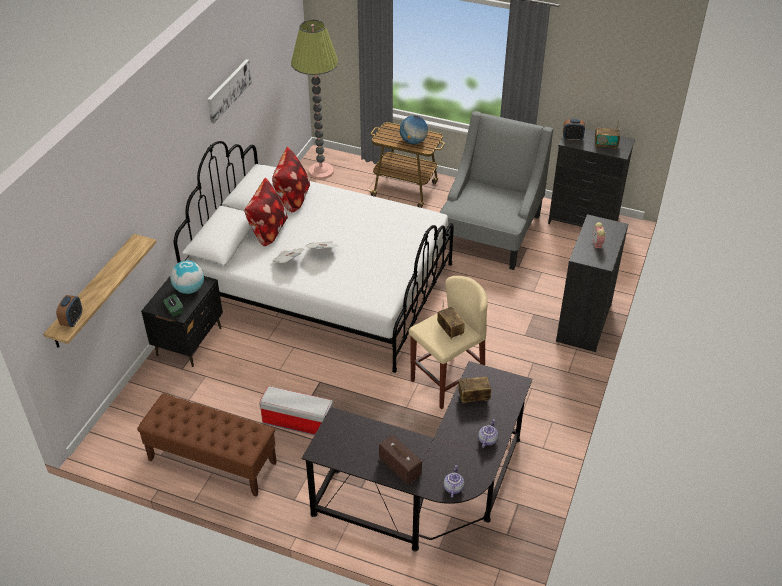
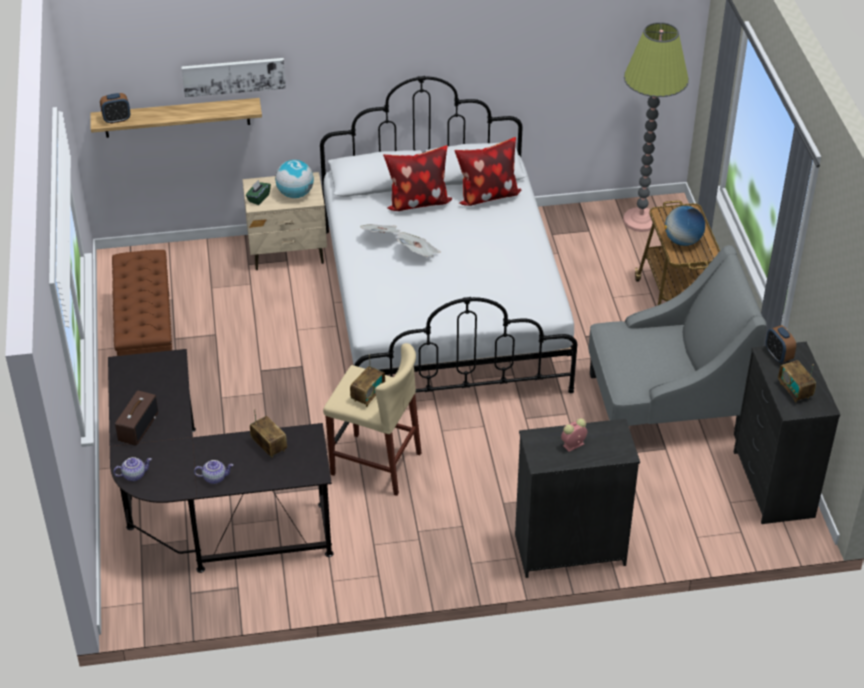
camera: 60 degrees right, 0 degrees up
(190, 341) = (288, 251): black nightstand -> beige nightstand
(228, 90) = (490, 36): picture -> picture (233, 76)
(297, 422) = (235, 374): storage box -> none

